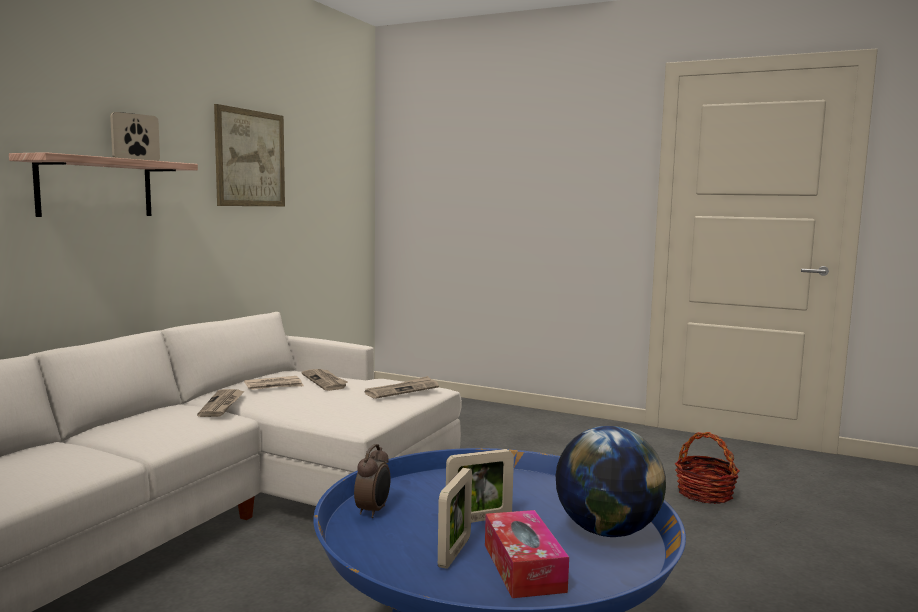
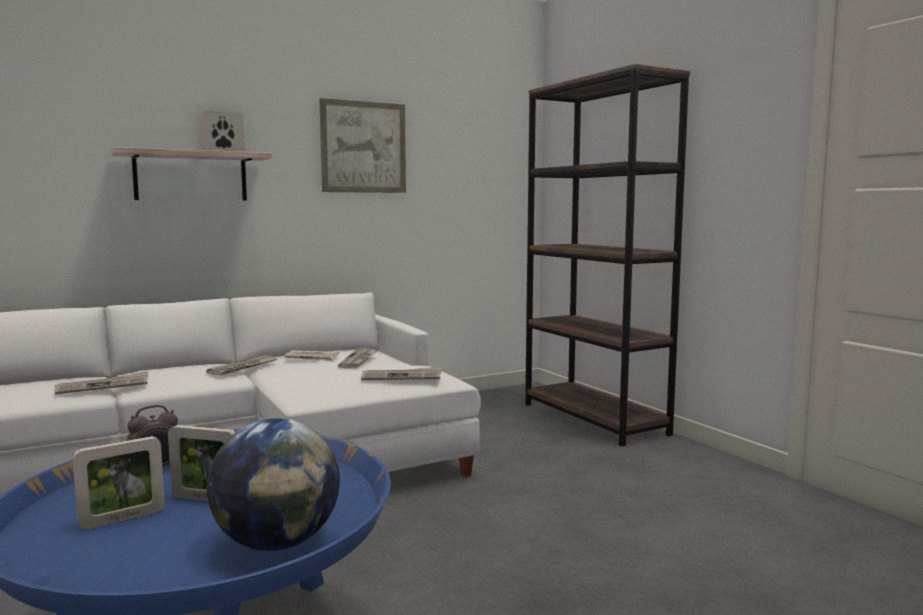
camera: 35 degrees right, 0 degrees up
(111, 449) = (103, 386): none -> newspaper
(469, 408) = (594, 419): none -> brown bookcase
(523, 567) = (134, 548): tissue box -> none
(704, 493) = (729, 572): basket -> none

